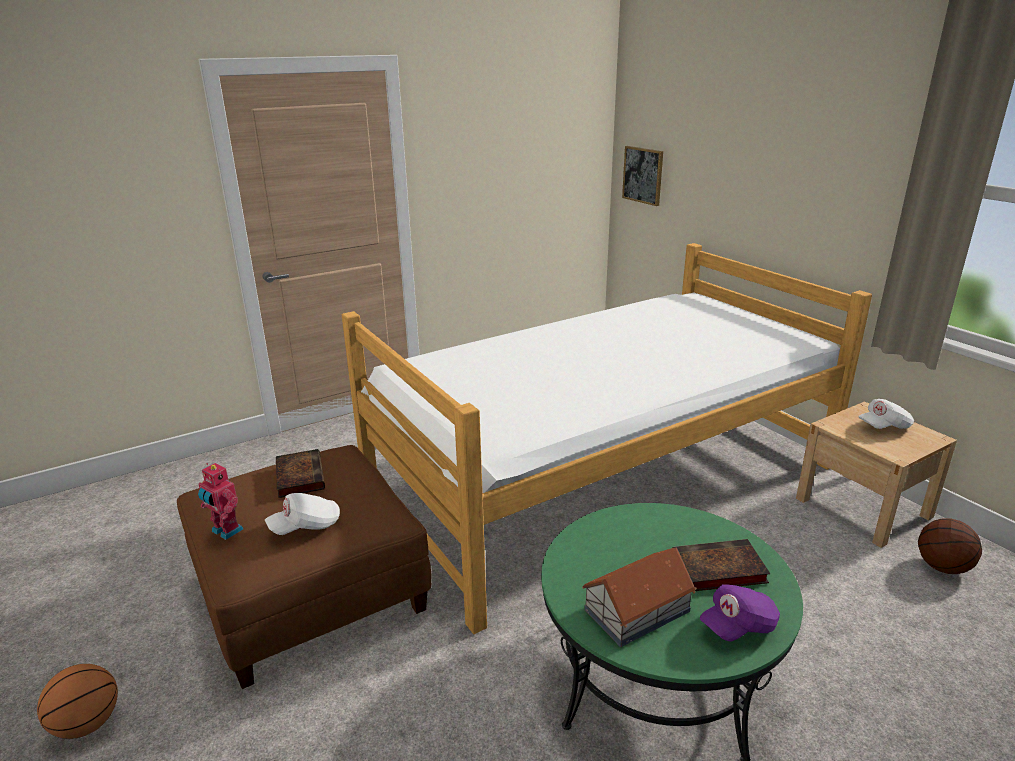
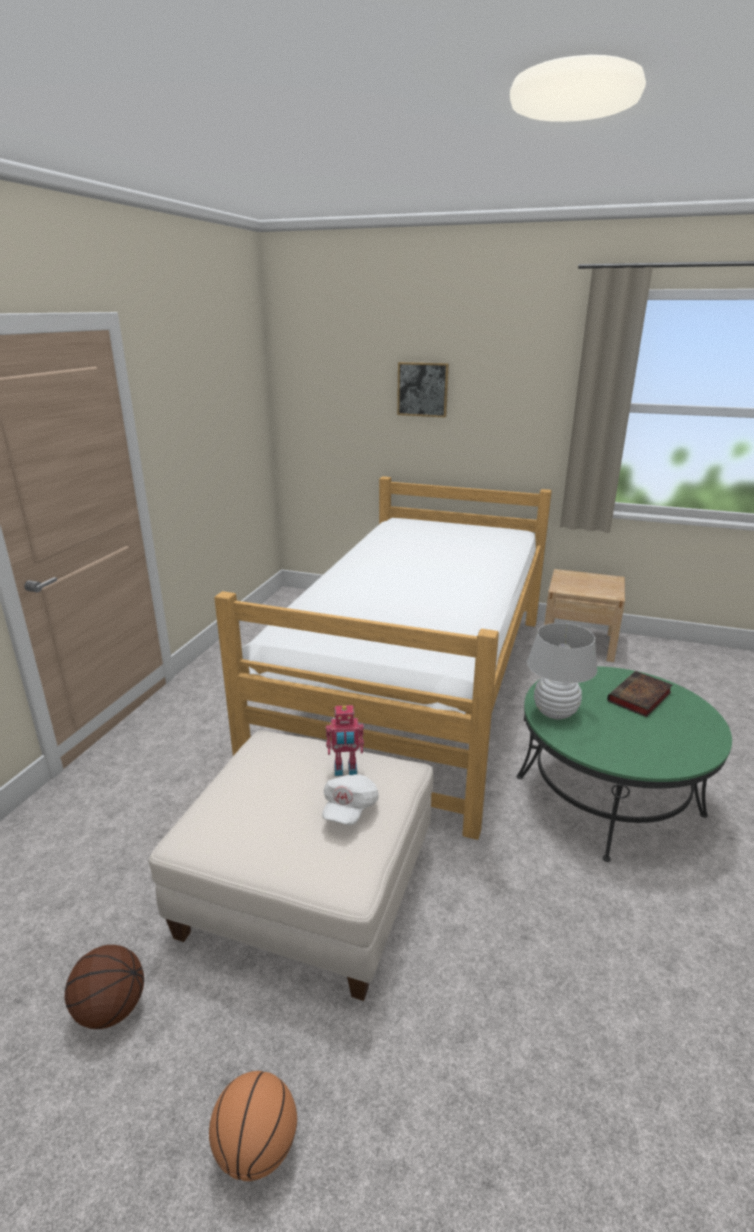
camera: 40 degrees left, 0 degrees up
(225, 531) = (278, 854): toy robot -> toy robot (345, 770)
(299, 476) = (268, 774): book -> none
(311, 591) = (308, 887): brown ottoman -> white ottoman
(595, 539) = (555, 713): none -> white table lamp
(635, 610) = (640, 742): toy house -> none
(643, 175) = (312, 424): picture -> picture (422, 389)
(738, 625) = (693, 723): purple cap -> none
(884, 426) = (584, 580): white cap -> none
(941, 567) = (649, 660): basketball -> basketball (110, 1009)

